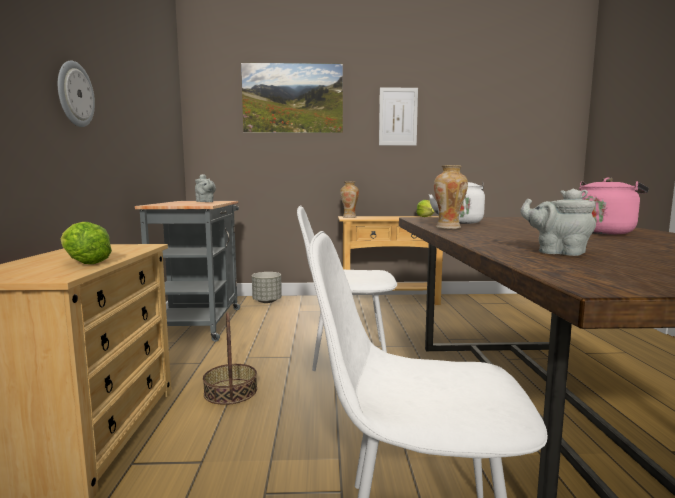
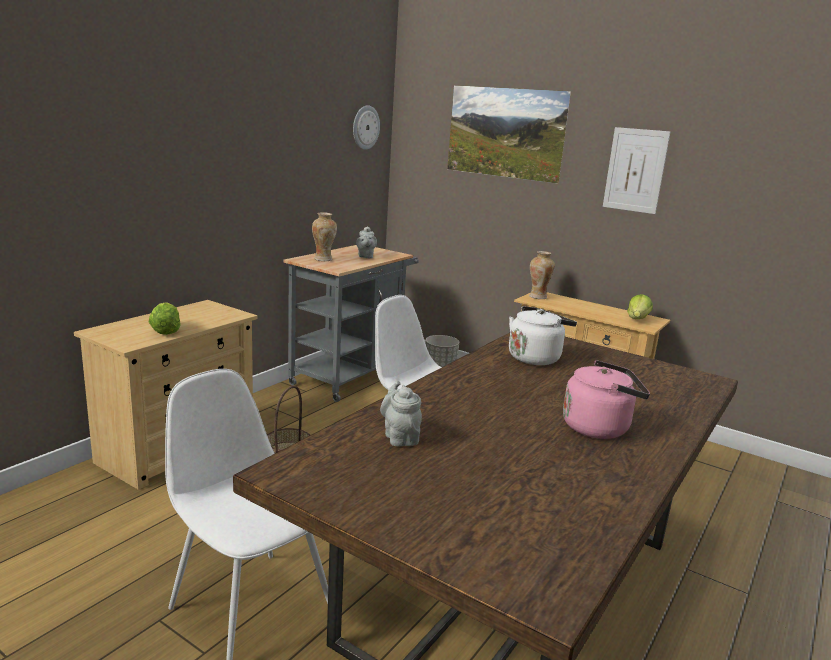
camera: 35 degrees right, 10 degrees up
(74, 94) = (220, 173): wall clock -> wall clock (365, 127)
(449, 228) = (476, 367): vase -> vase (323, 259)

